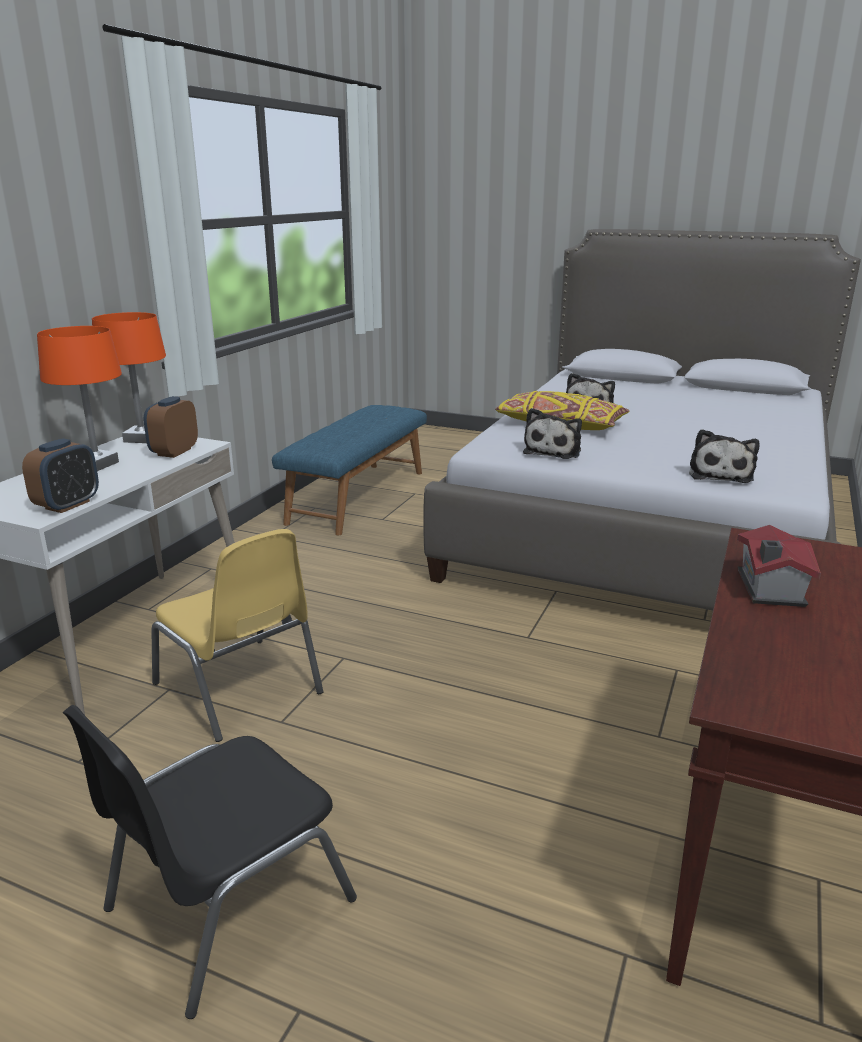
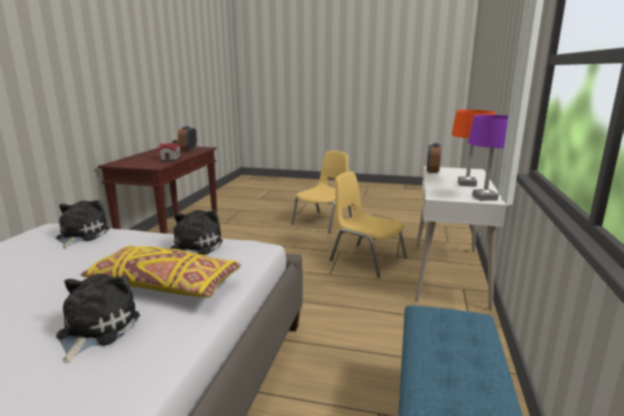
camera: 170 degrees right, 5 degrees down
(142, 439) = (484, 197): orange table lamp -> purple table lamp
(174, 452) = (443, 191): alarm clock -> alarm clock (188, 149)
(225, 904) = (323, 222): black chair -> yellow chair

